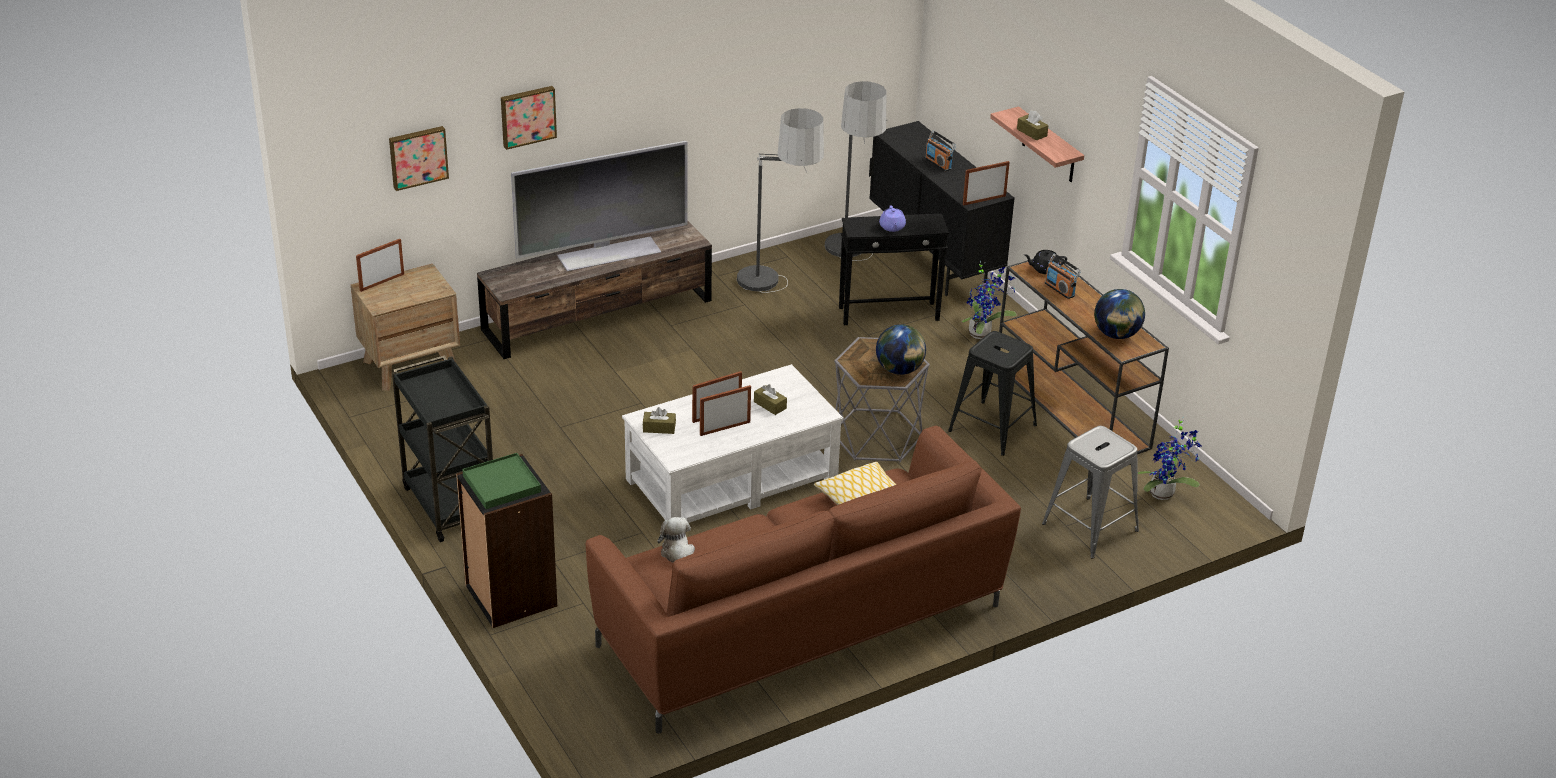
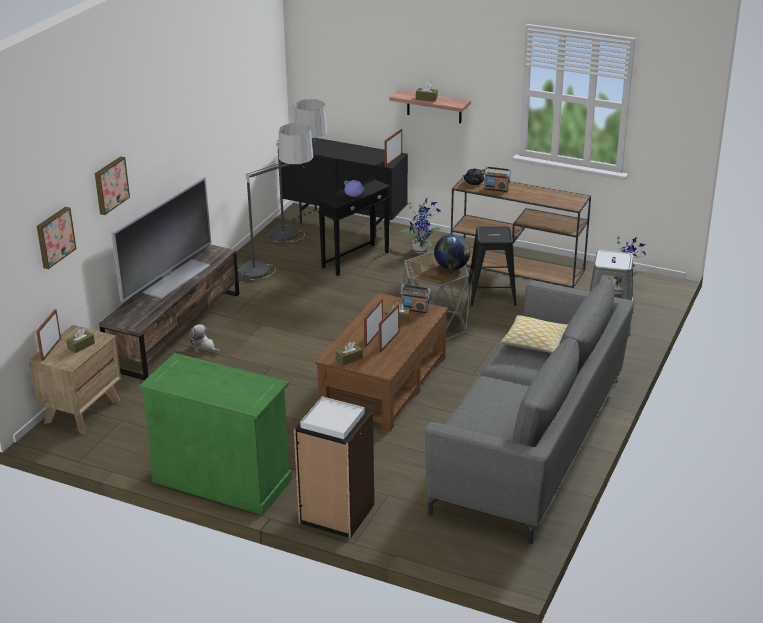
camera: 35 degrees left, 5 degrees down
(412, 291) = (81, 346): none -> brown tissue box
(449, 504) = (222, 480): black cart -> green cabinet
(502, 484) = (332, 420): green tray -> white tray
(678, 554) = (470, 417): plush toy -> plush toy (204, 348)
(730, 479) = (383, 384): white coffee table -> brown coffee table
(800, 627) = (531, 444): brown sofa -> grey sofa
(938, 163) = (341, 151): radio -> radio (415, 309)
(1116, 334) = (557, 199): globe -> none

